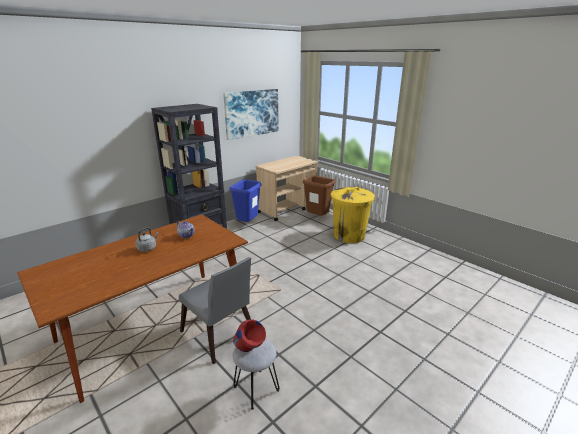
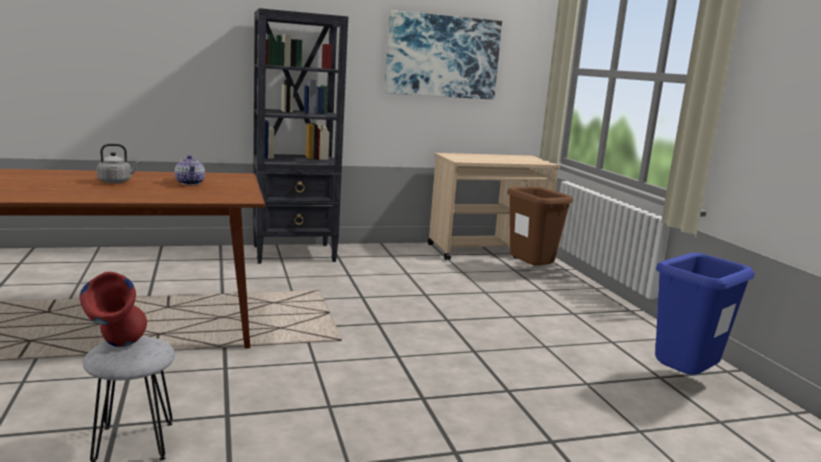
camera: 25 degrees right, 10 degrees down
(220, 336) = (171, 363): grey chair -> none
(247, 224) = (393, 253): blue trash can -> blue trash can (683, 381)
(349, 236) = (565, 308): yellow trash can -> none

